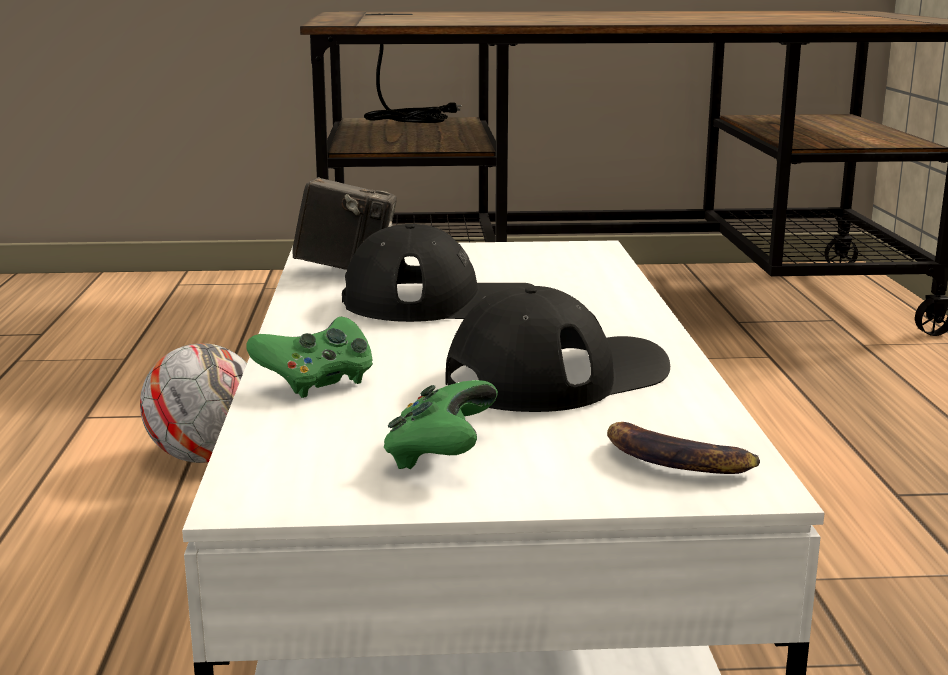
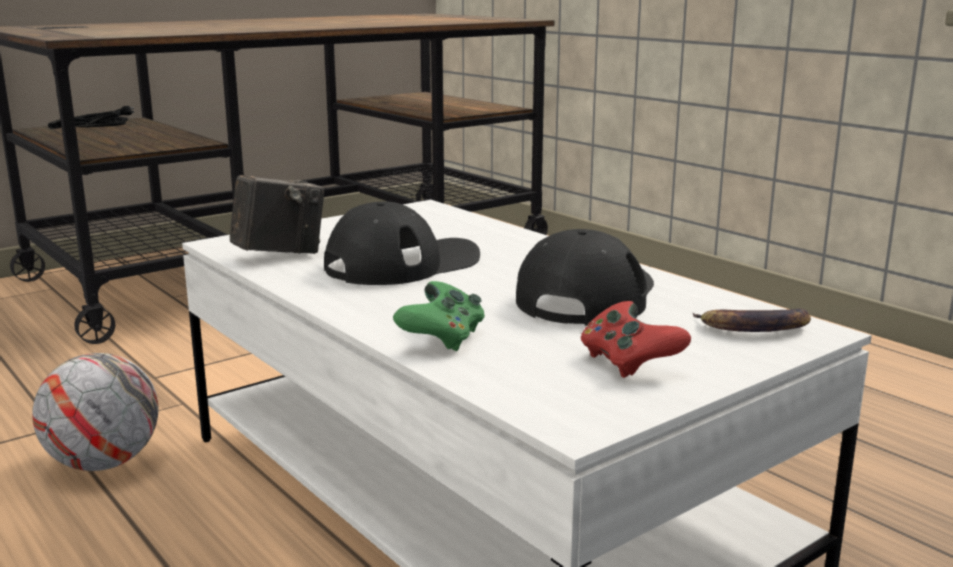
camera: 35 degrees left, 0 degrees up
(440, 455) = (628, 362): green game controller -> red game controller

